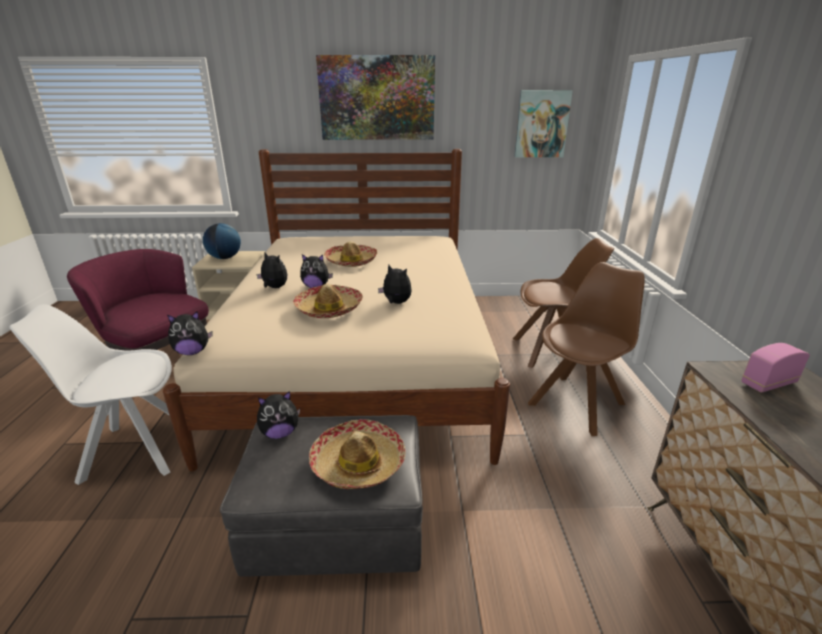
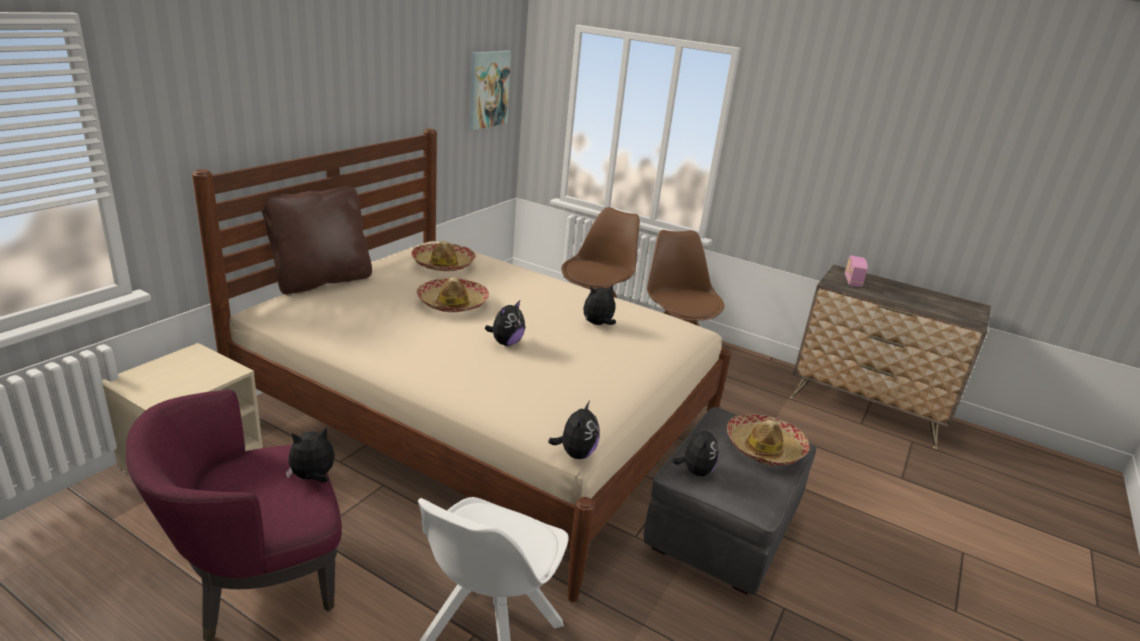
camera: 60 degrees left, 0 degrees up
(225, 258) = (166, 378): globe -> none
(274, 288) = (471, 363): plush toy -> plush toy (313, 478)
(329, 309) = (574, 355): hat -> hat (443, 264)
(332, 235) = (321, 281): none -> brown pillow
(377, 98) = (340, 72): picture -> none

